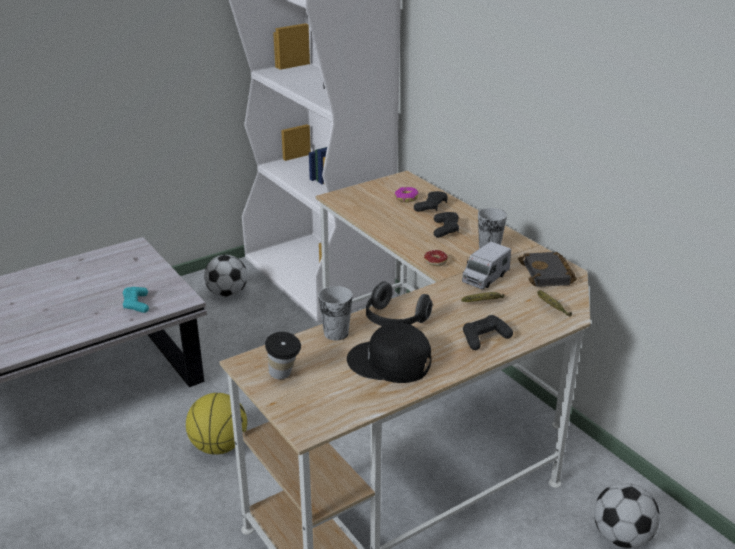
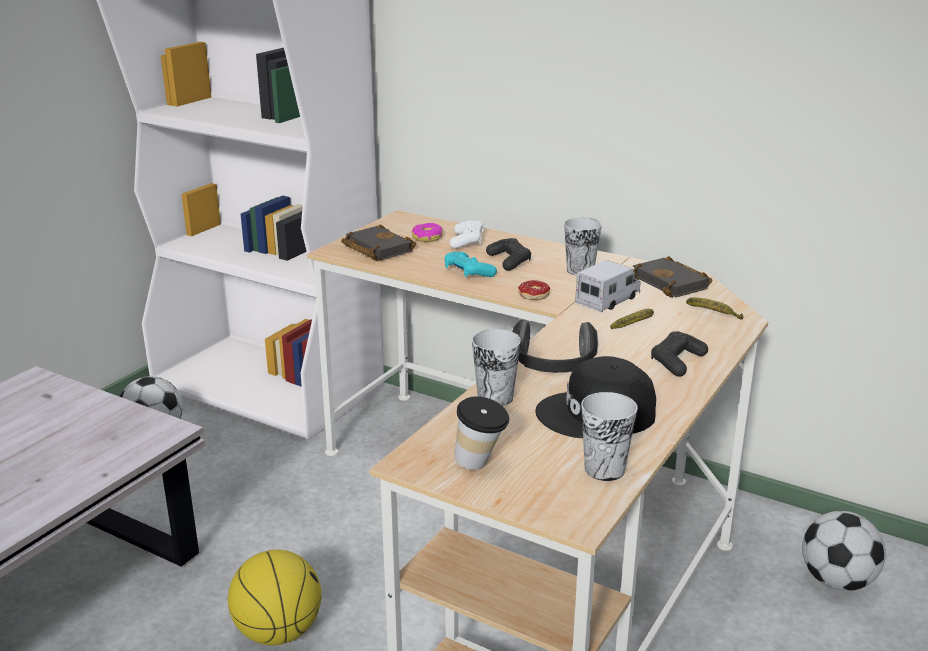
camera: 25 degrees left, 5 degrees down
(136, 304) = (97, 453): turquoise game controller -> turquoise game controller (468, 272)
(356, 402) = (604, 469): none -> cup
(363, 200) = (375, 249): none -> black book
(431, 207) = (467, 241): black game controller -> white game controller
(485, 277) = (608, 300): toy truck -> toy truck turned 150 degrees counterclockwise

